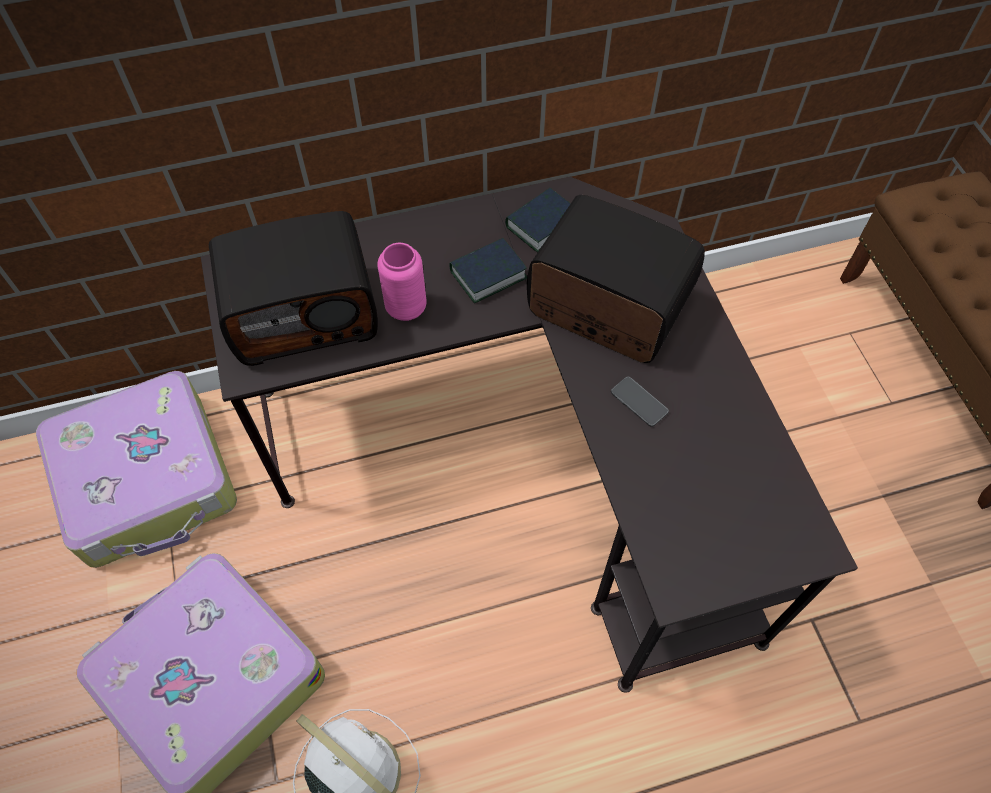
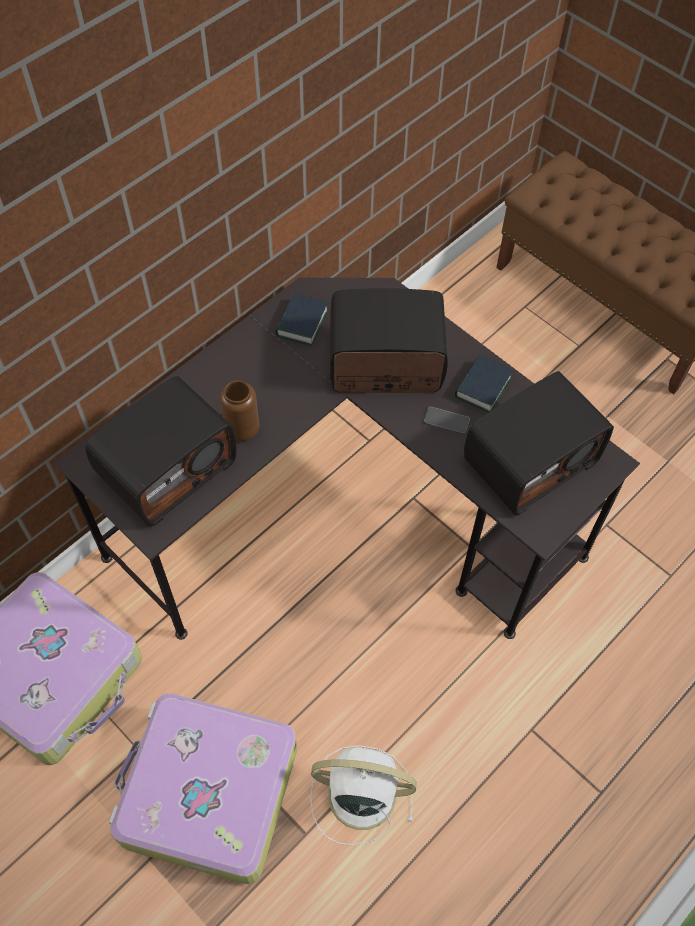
camera: 30 degrees left, 0 degrees up
(406, 308) = (242, 429): pink vase -> brown vase
(488, 274) = (286, 378): book -> book (482, 387)
(713, 495) = (529, 460): none -> radio

